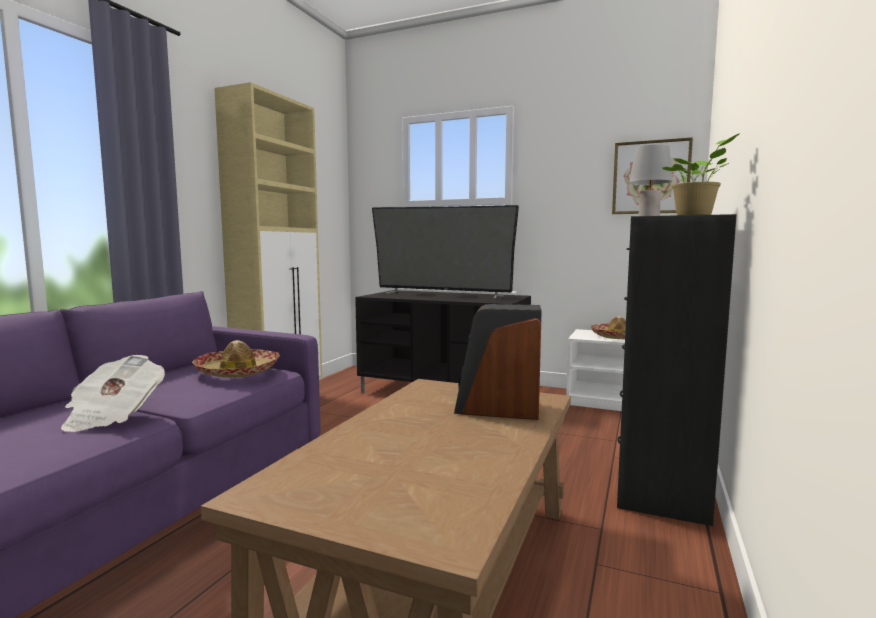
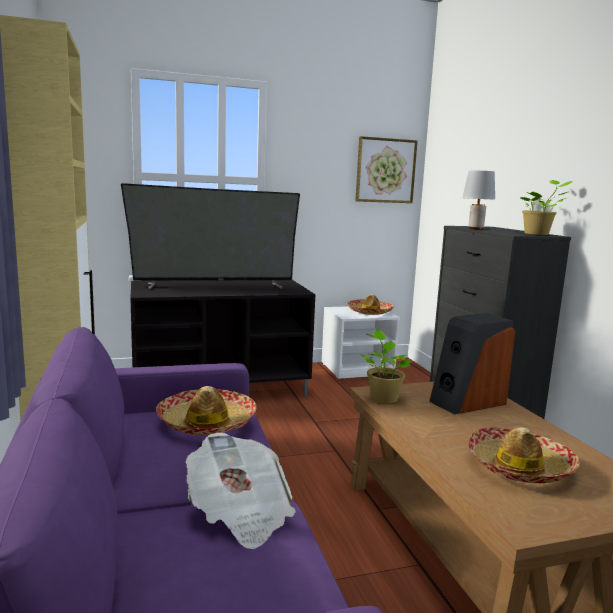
camera: 40 degrees left, 5 degrees up
(390, 462) = (519, 466): none -> hat
(423, 389) = (383, 397): none -> potted plant

